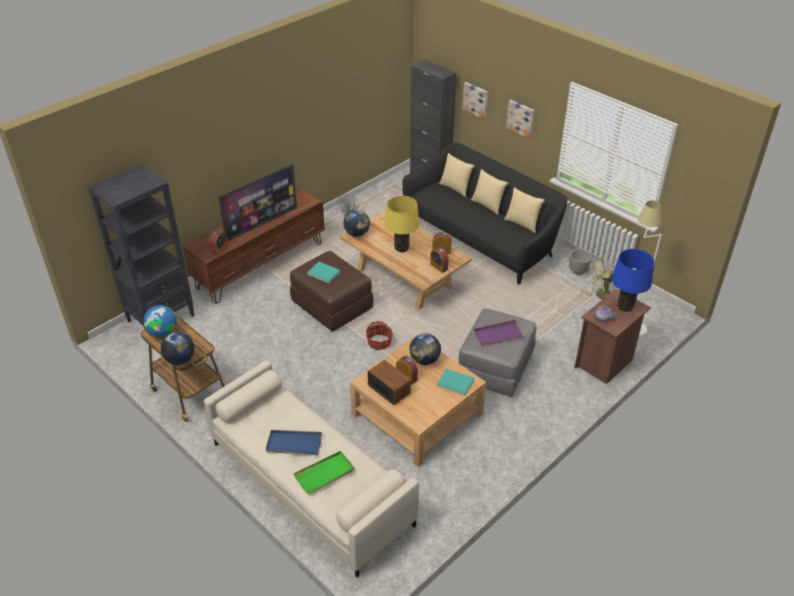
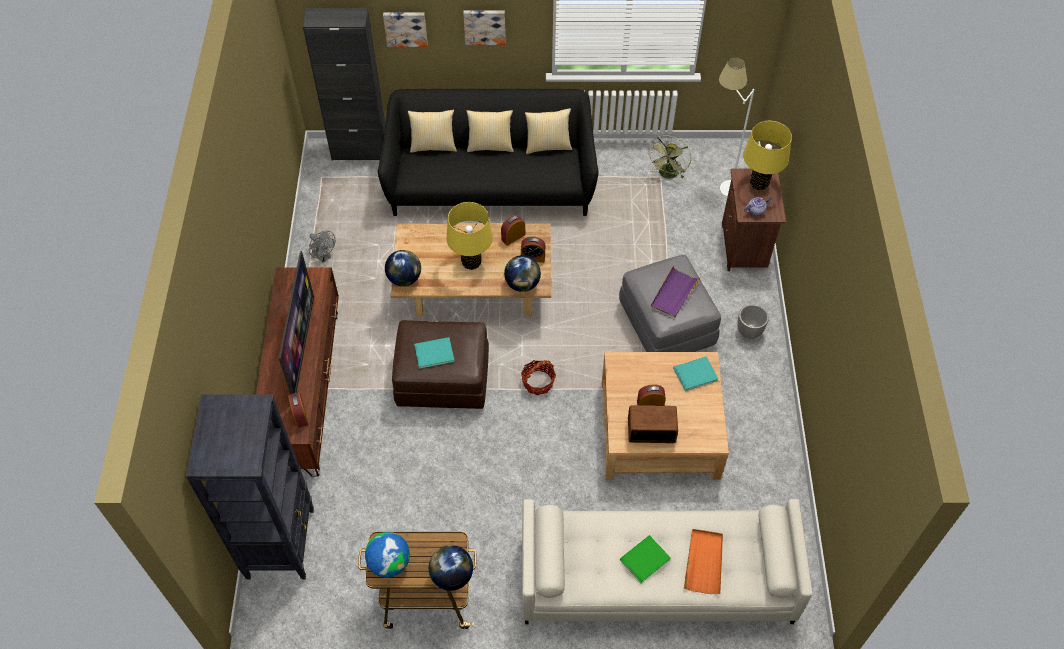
camera: 45 degrees left, 15 degrees up
(294, 444) = (643, 559): blue tray -> green book
(325, 474) = (704, 562): green tray -> orange tray
(424, 360) = (643, 373): globe -> globe (522, 284)
(578, 271) = (619, 160): planter -> planter (749, 331)
(625, 307) = (759, 183): blue table lamp -> yellow table lamp

